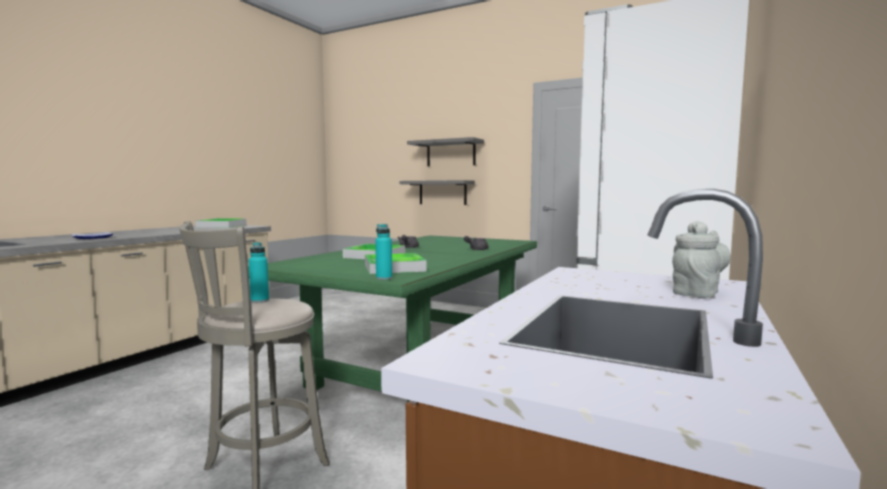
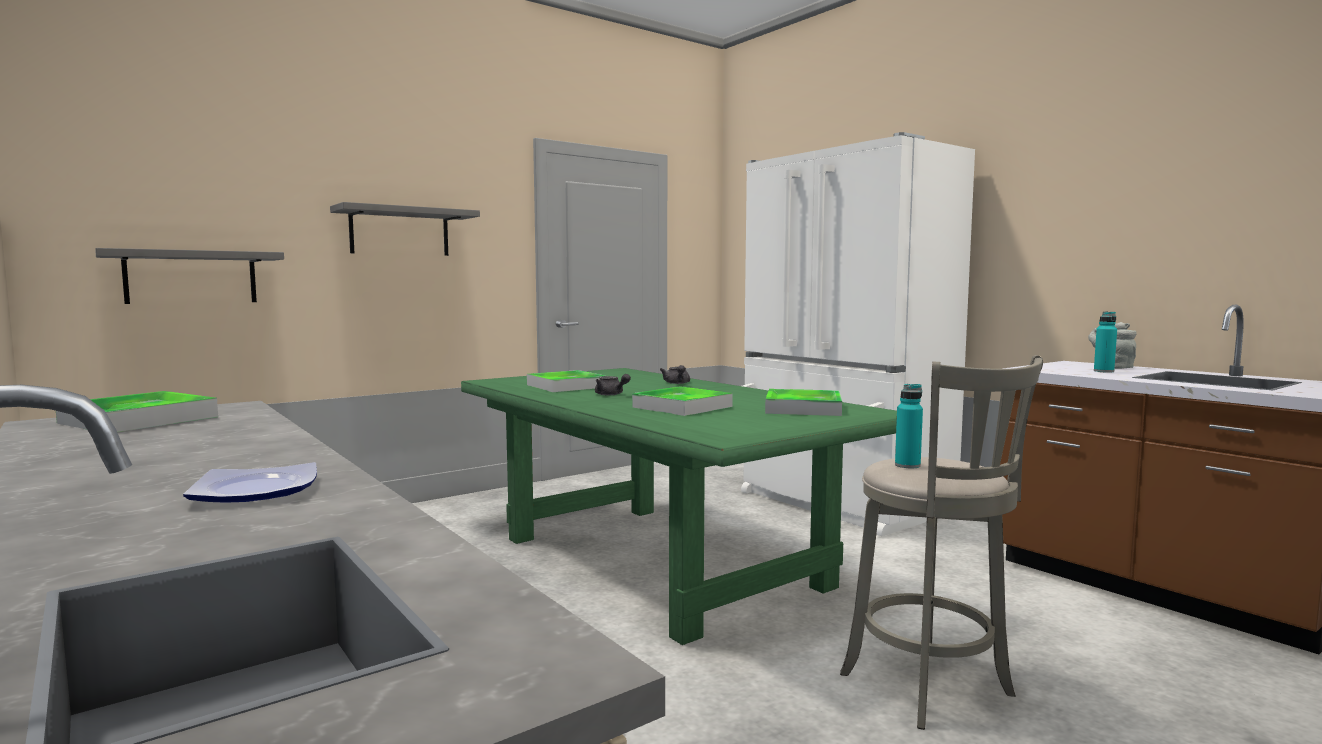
camera: 65 degrees left, 0 degrees up
(384, 278) = (878, 414): turquoise bottle -> turquoise bottle (1103, 371)
(431, 242) = (566, 386): none -> tray
(442, 192) = (385, 303): grey shelf -> grey shelf (191, 277)

